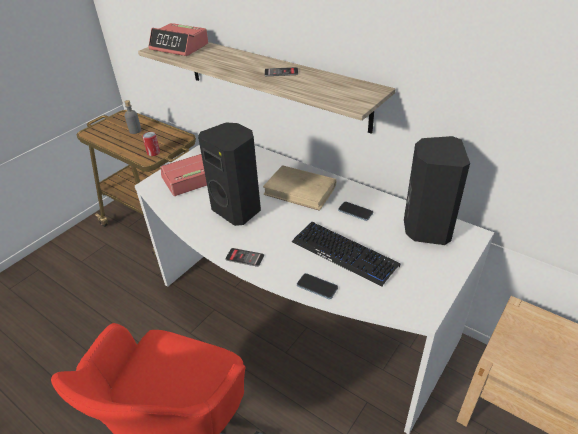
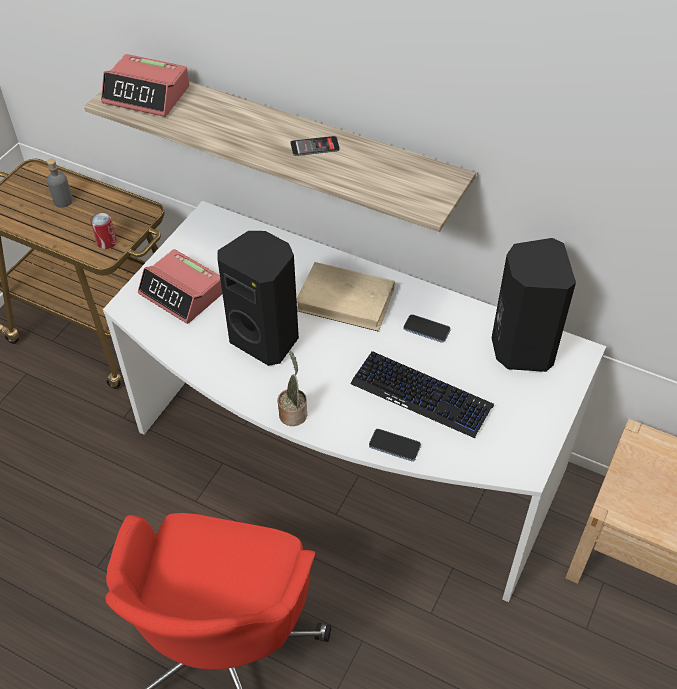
camera: 10 degrees left, 10 degrees up
(189, 180) = (182, 293): alarm clock -> alarm clock turned 105 degrees counterclockwise
(245, 257) = (293, 413): phone -> potted plant

